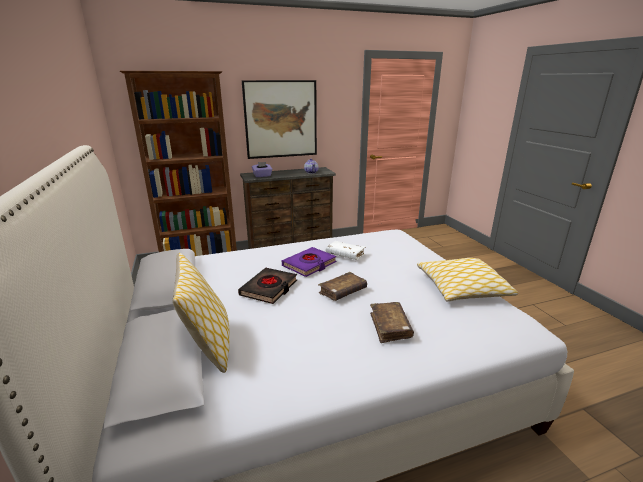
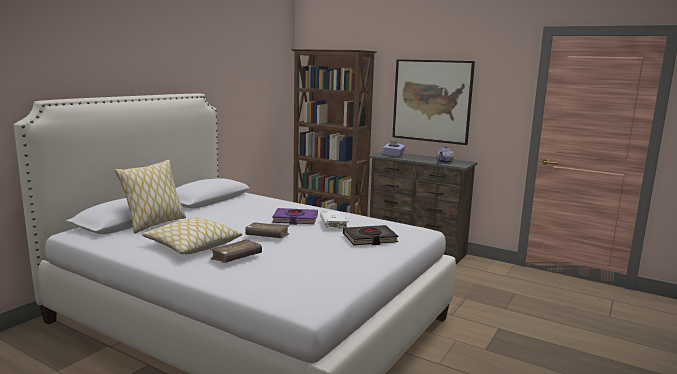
camera: 50 degrees right, 10 degrees down
(269, 288) = (240, 219): black book -> black book (369, 239)
(462, 288) = (346, 271): pillow -> pillow (192, 246)

